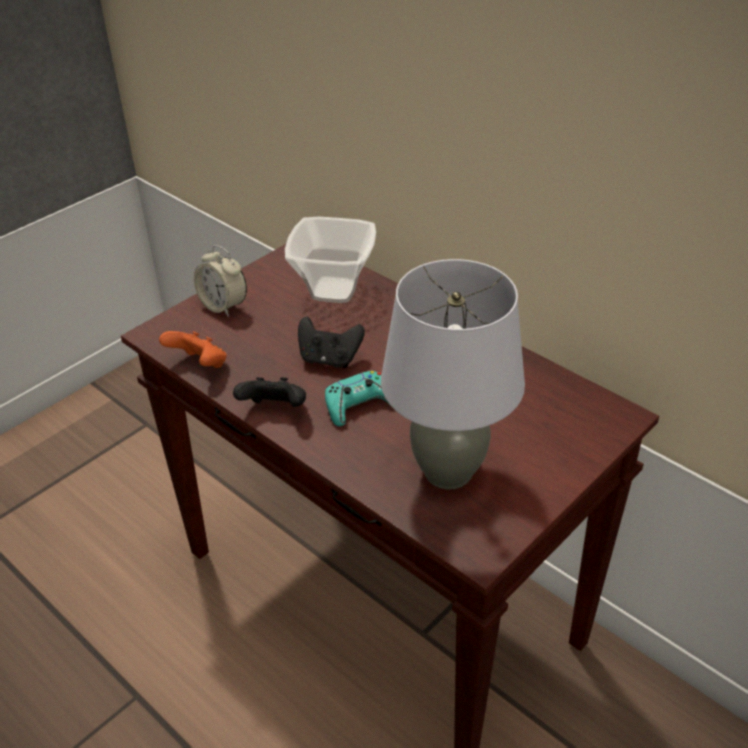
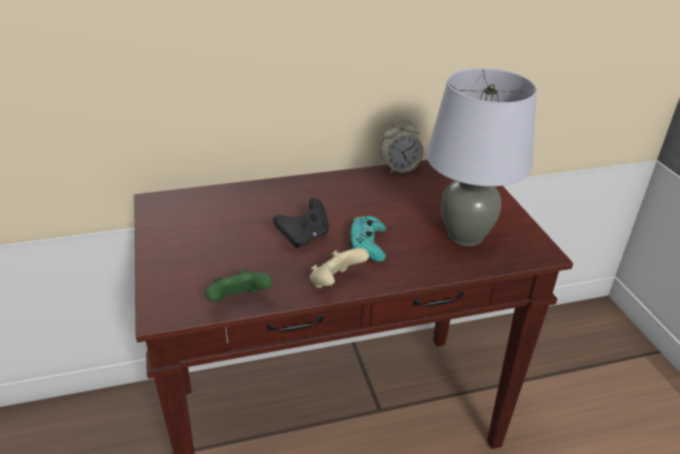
camera: 60 degrees left, 5 degrees down
(199, 365) = (238, 302): orange game controller -> green game controller
(223, 306) = (174, 262): alarm clock -> alarm clock (399, 169)
(275, 410) = (335, 283): black game controller -> beige game controller
(333, 289) = (225, 206): bowl -> none

